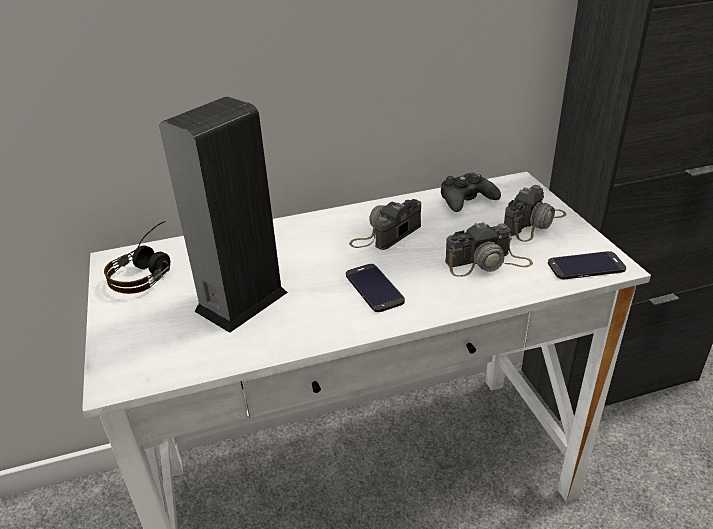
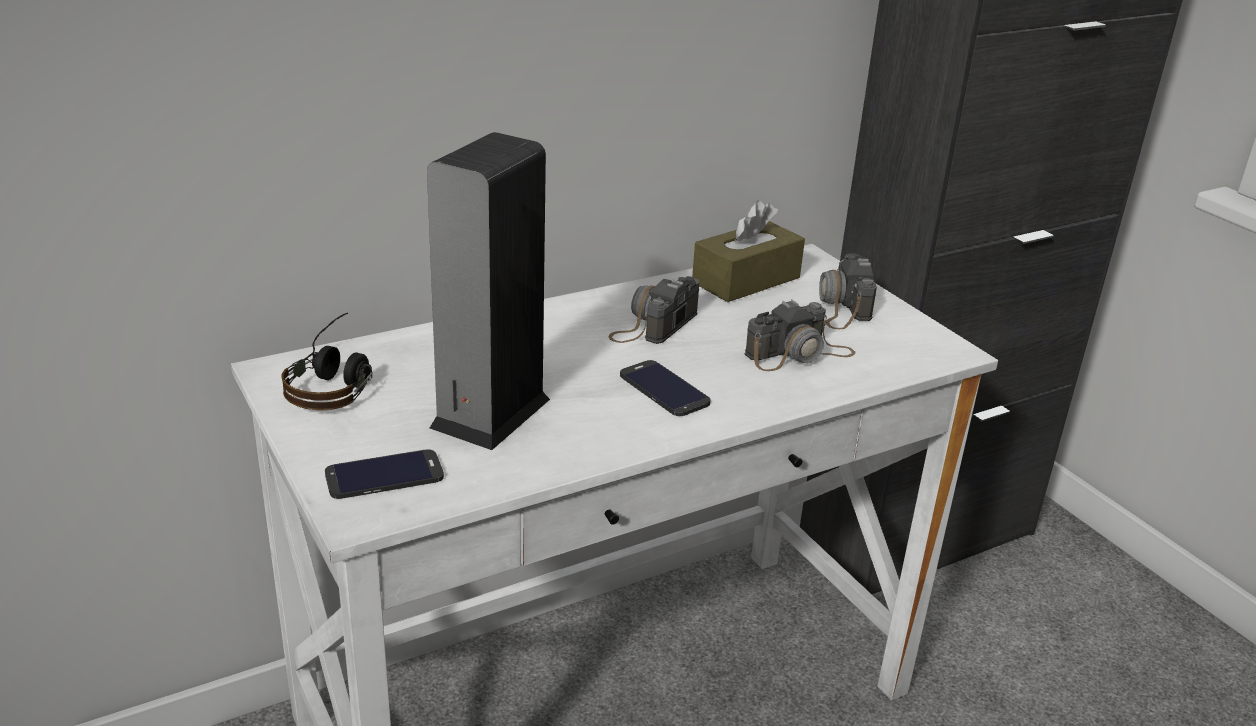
camera: 15 degrees left, 5 degrees down
(466, 200) = (746, 280): black game controller -> brown tissue box
(534, 223) = (842, 305): camera -> camera turned 150 degrees clockwise
(586, 266) = (920, 353): phone -> phone (384, 475)

